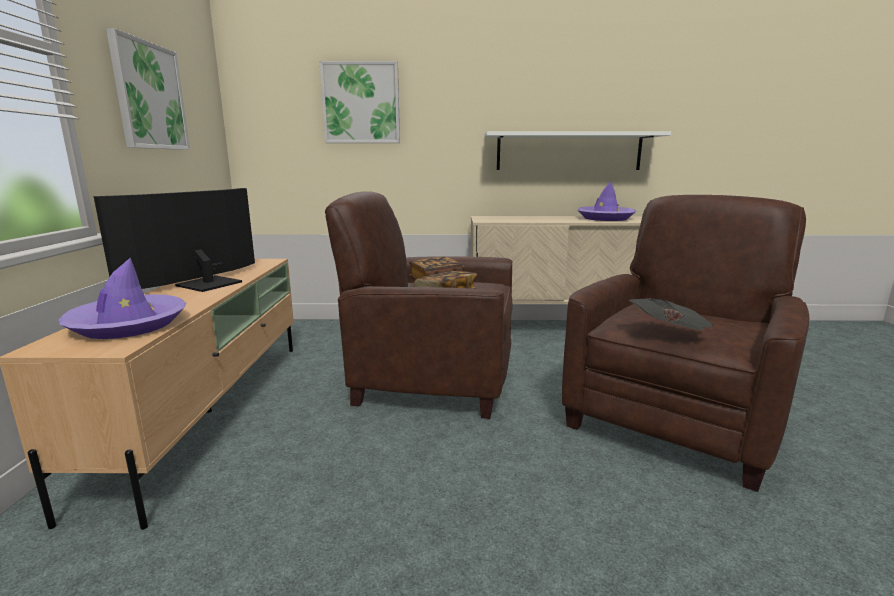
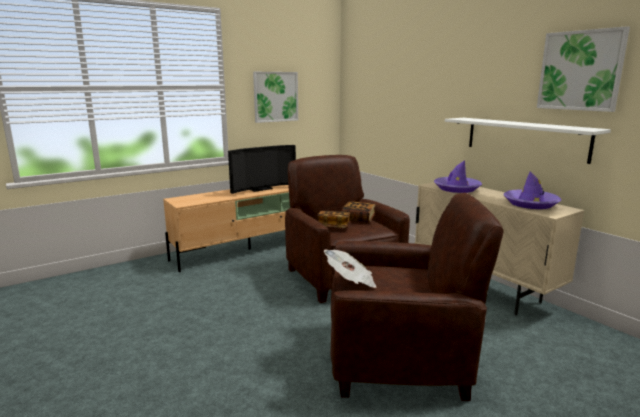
camera: 55 degrees right, 0 degrees up
(128, 325) = (201, 198): purple hat -> purple hat (456, 188)
(204, 282) = (260, 189): television -> television turned 150 degrees clockwise
(361, 103) = (396, 92): picture -> picture (580, 70)

